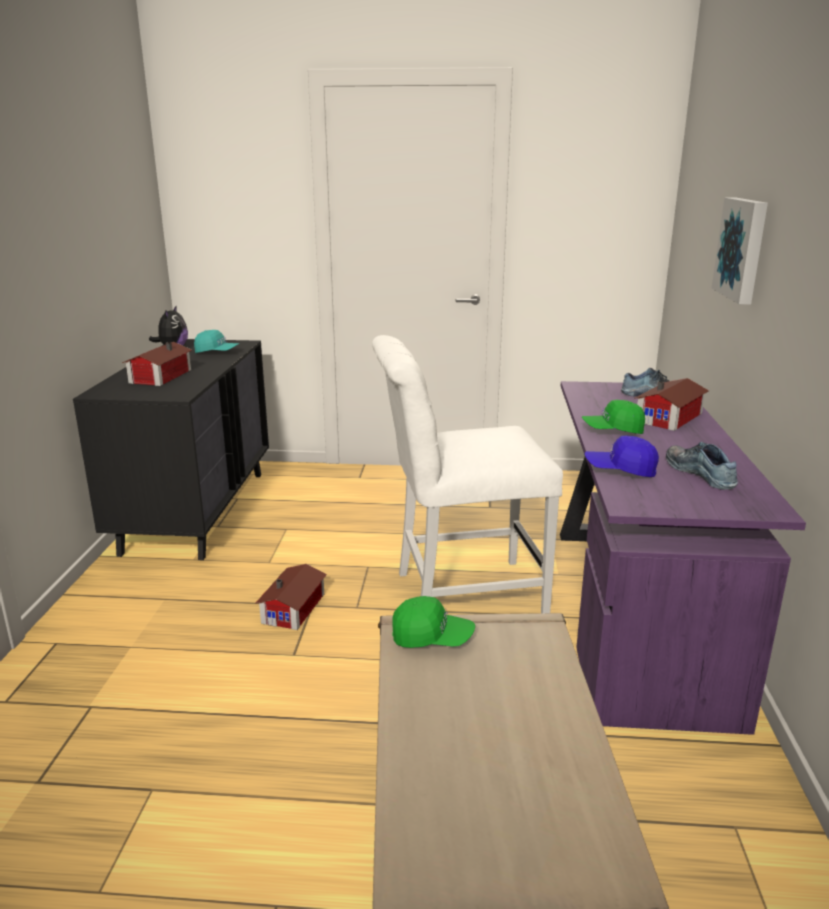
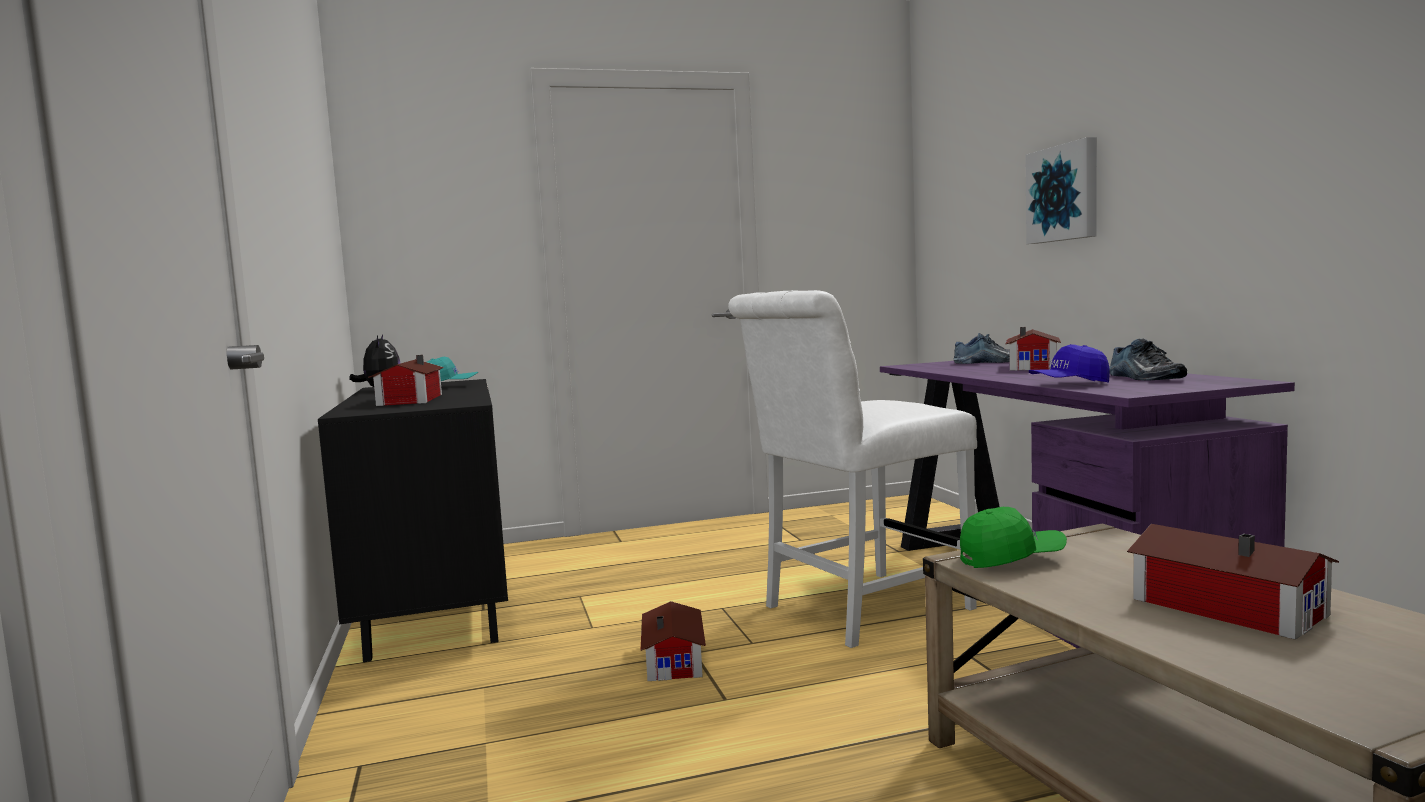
camera: 20 degrees left, 15 degrees down
(502, 741) = (1225, 604): none -> toy house
(613, 430) = (1002, 374): green cap -> none
(701, 473) = (1143, 378): shoe -> shoe turned 150 degrees counterclockwise

